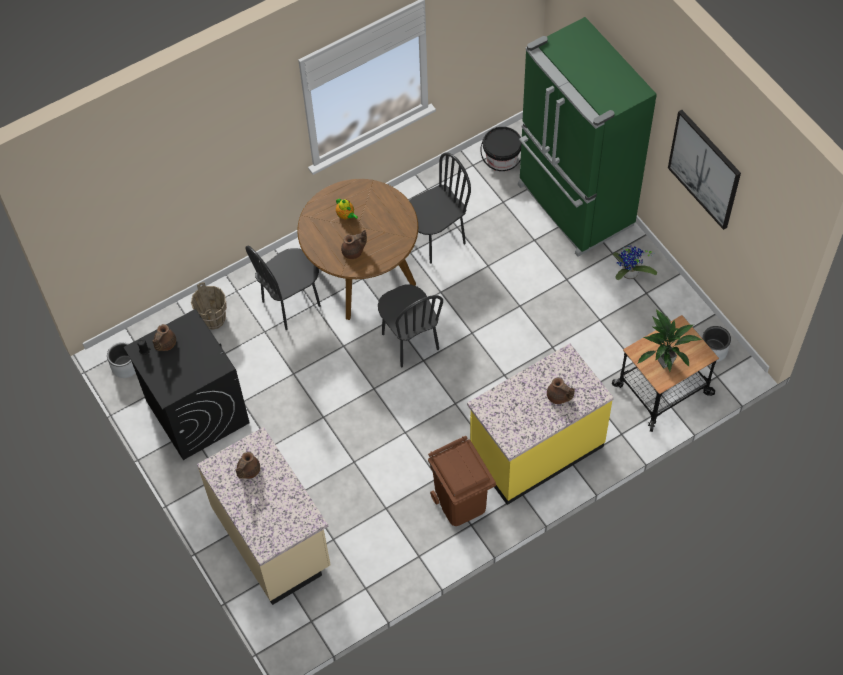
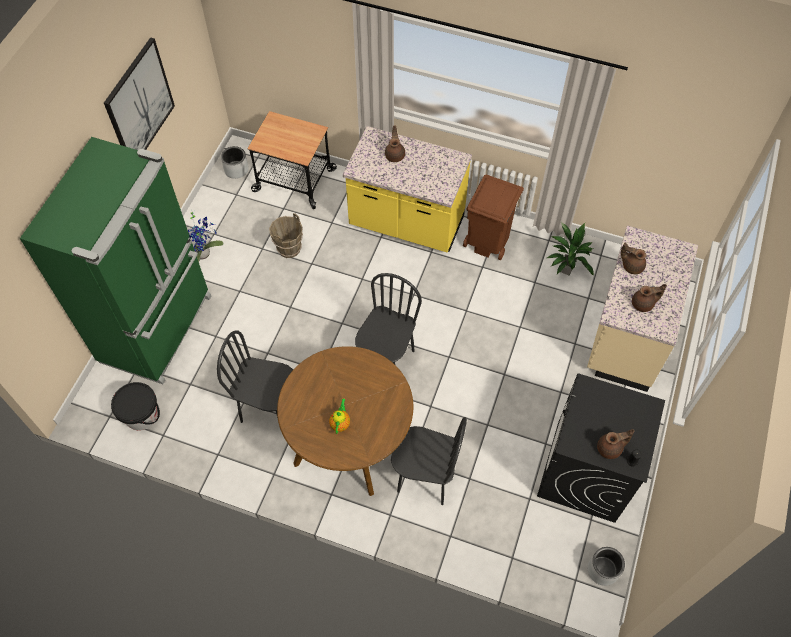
camera: 130 degrees left, 0 degrees up
(213, 319) = (494, 532): brown bucket -> brown bucket (289, 249)
(353, 251) = (374, 389): brown teapot -> brown teapot (631, 266)
(665, 361) = (297, 137): potted plant -> potted plant (565, 270)

